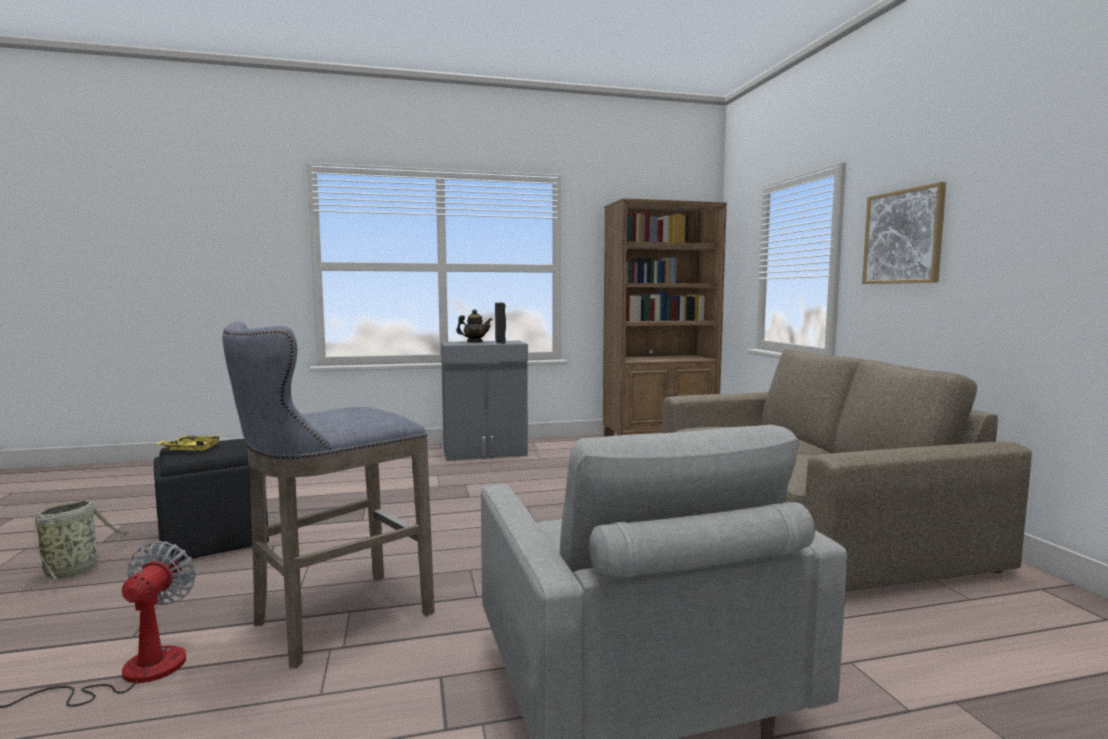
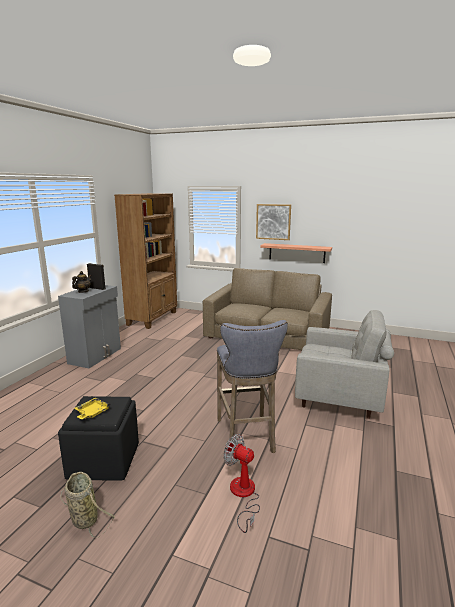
camera: 55 degrees left, 10 degrees up
(955, 319) = (296, 253): none -> shelf

